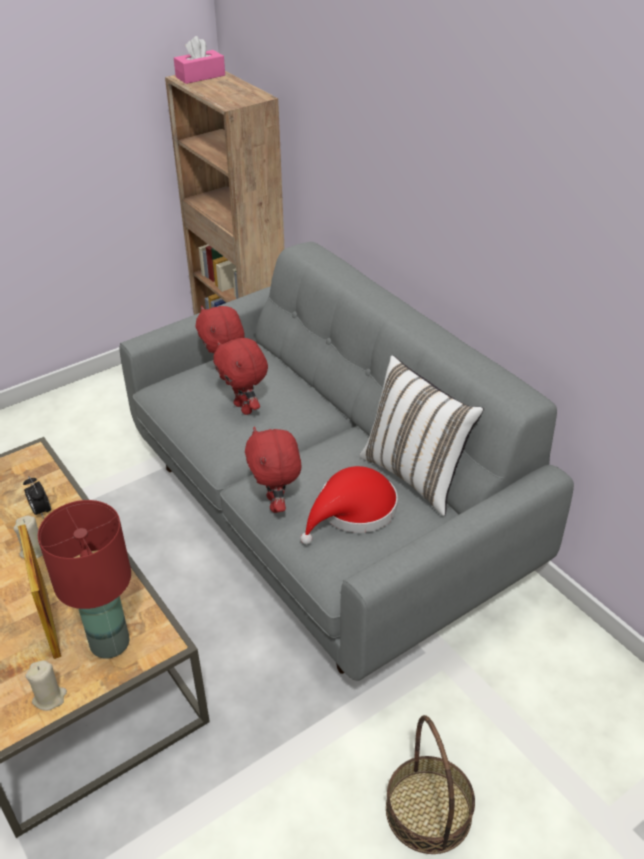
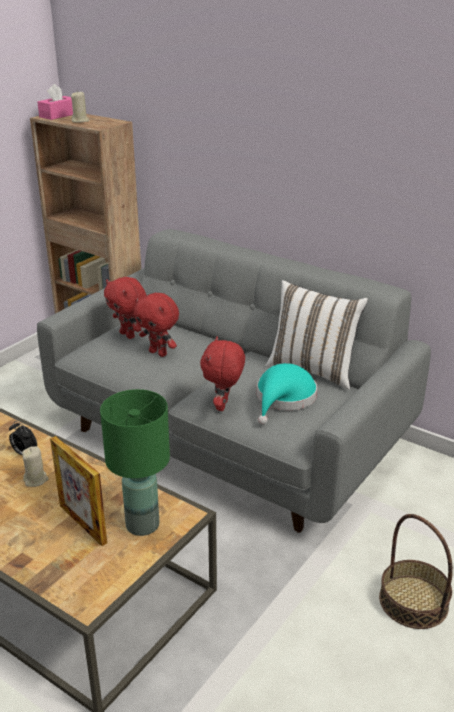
camera: 20 degrees left, 10 degrees down
(49, 697) = (115, 572): beige candle -> beige candle (80, 121)
(111, 643) = (143, 524): red table lamp -> green table lamp
(276, 504) = (223, 406): red plush toy -> red plush toy turned 45 degrees clockwise
(353, 511) = (284, 399): red hat -> turquoise hat

